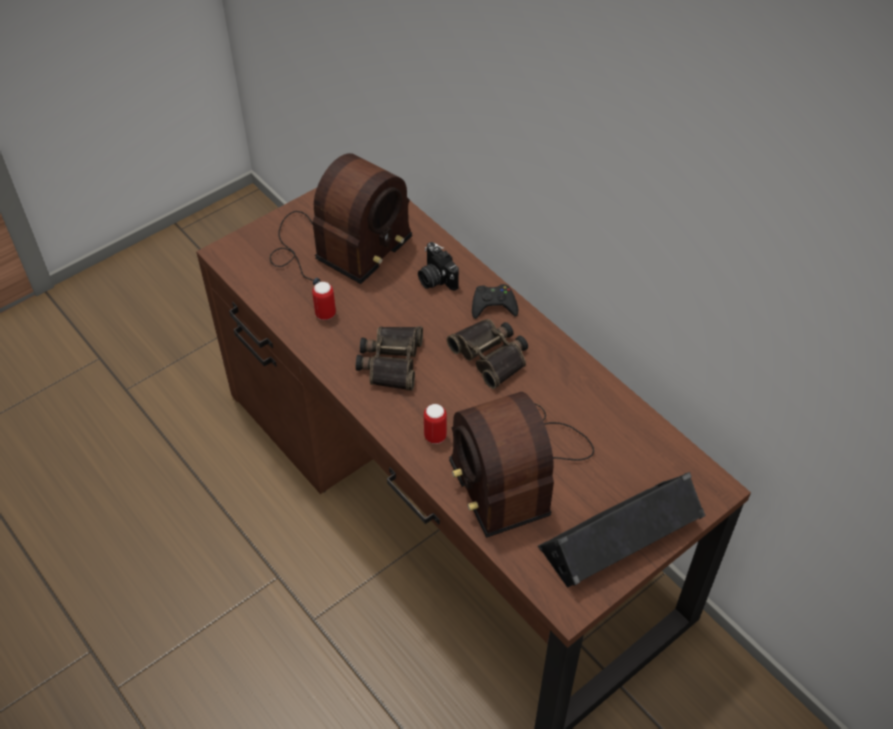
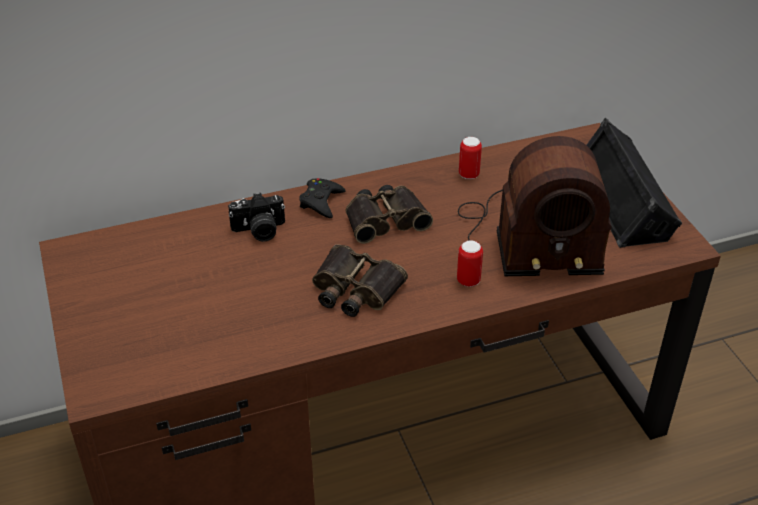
camera: 70 degrees left, 10 degrees down
(325, 314) = (256, 324): can -> can (468, 174)
(338, 248) = (162, 292): radio -> none

